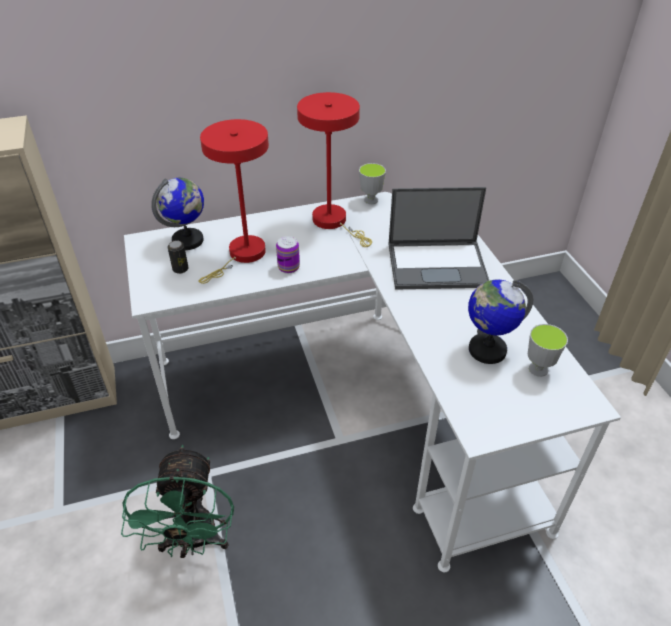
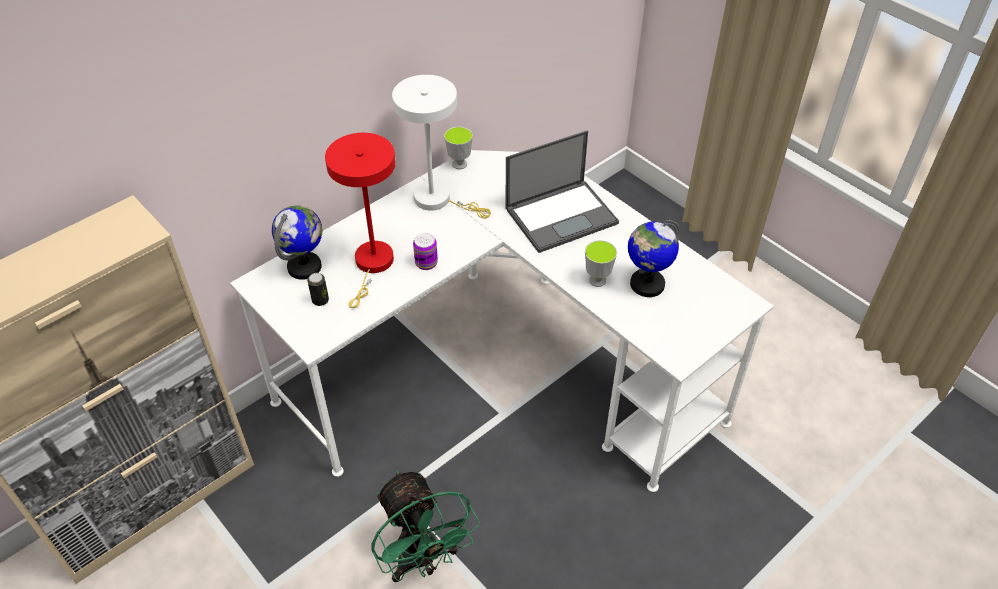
camera: 25 degrees left, 5 degrees up
(334, 222) = (438, 200): red table lamp -> white table lamp
(538, 369) = (695, 287): cup -> cup (597, 280)

